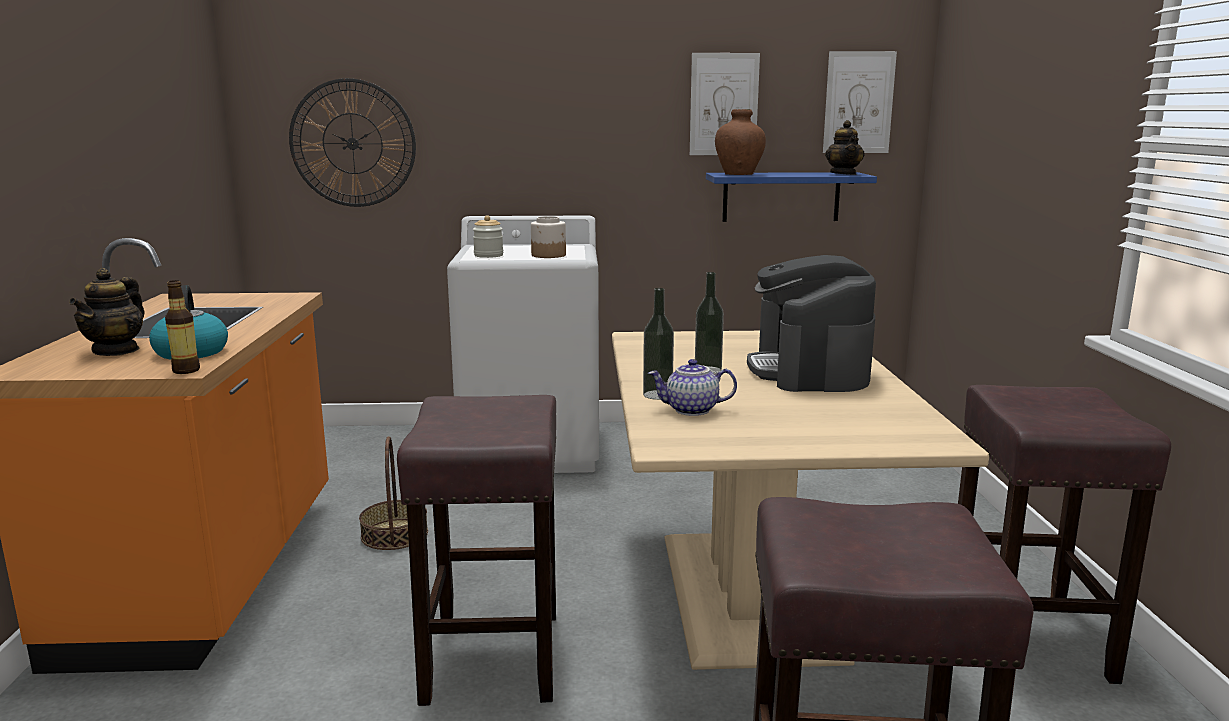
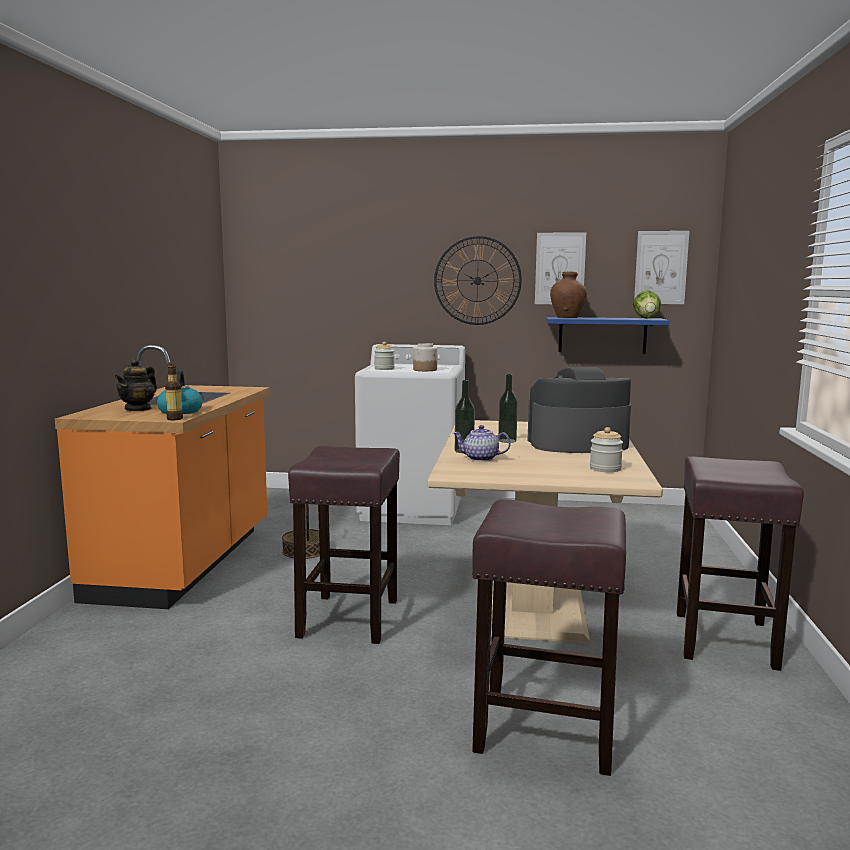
camera: 10 degrees right, 5 degrees down
(353, 143) = (303, 294): wall clock -> wall clock (477, 280)
(809, 371) = (577, 444): coffee machine -> coffee machine turned 75 degrees clockwise
(843, 174) = (646, 318): teapot -> lettuce
(882, 419) = (605, 469): none -> jar

